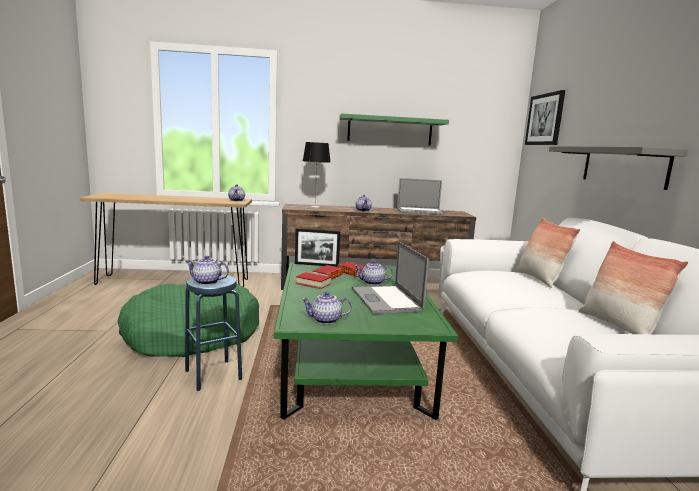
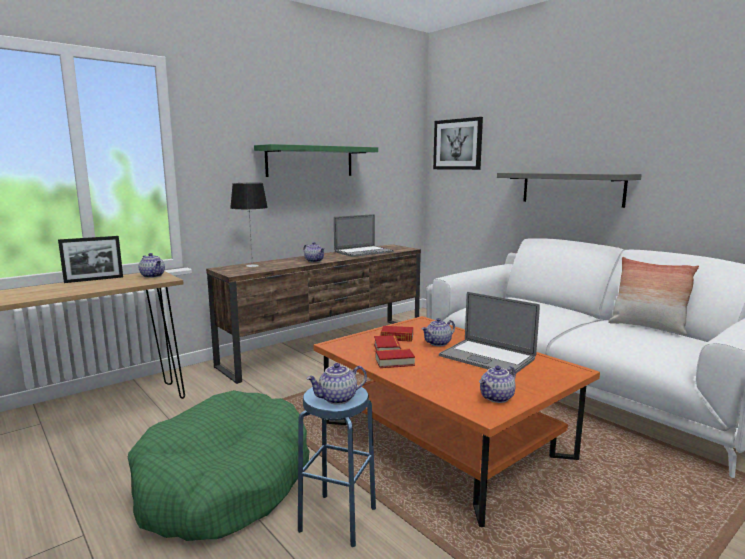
camera: 35 degrees left, 0 degrees up
(316, 265) = (348, 339): picture frame -> picture frame (94, 279)
(352, 365) = (444, 440): green coffee table -> orange coffee table
(539, 279) = (530, 300): pillow -> none

